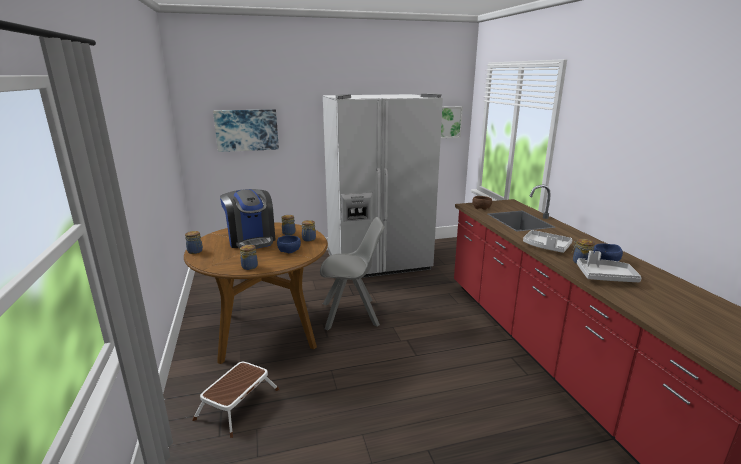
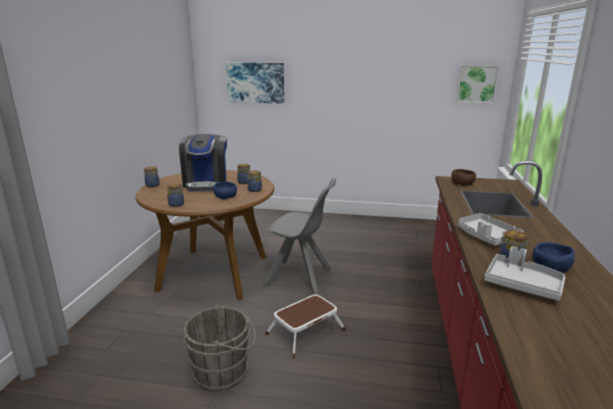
camera: 25 degrees right, 0 degrees up
(238, 404) = (140, 329): brown step ladder -> brown step ladder (306, 332)
(356, 416) = (224, 372): none -> grey bucket
(378, 261) = (369, 233): white fridge -> none

